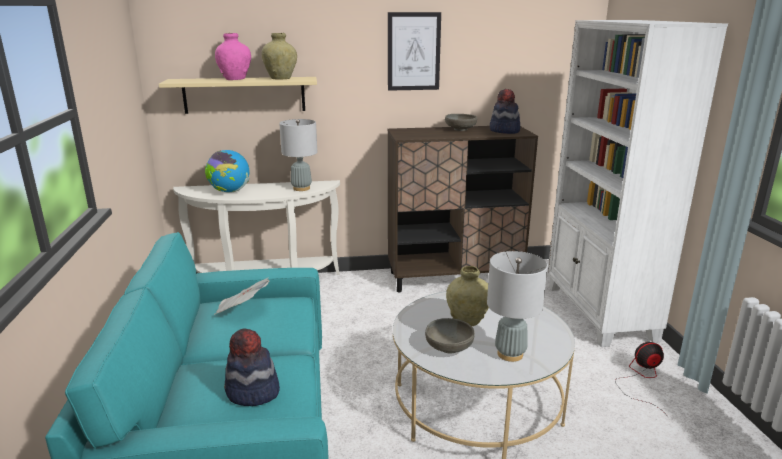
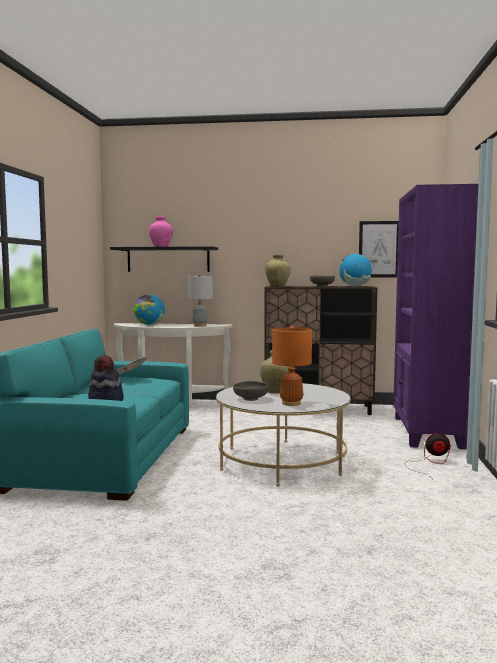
camera: 15 degrees right, 15 degrees down
(244, 95) = (168, 259): beige shelf -> black shelf
(281, 78) = (191, 246): beige vase -> beige vase (277, 286)
(413, 51) = (289, 230): picture -> picture (379, 249)
(504, 131) = (354, 286): hat -> globe
(510, 354) = (291, 403): grey table lamp -> orange table lamp
(599, 313) = (426, 432): white bookcase -> purple bookcase

